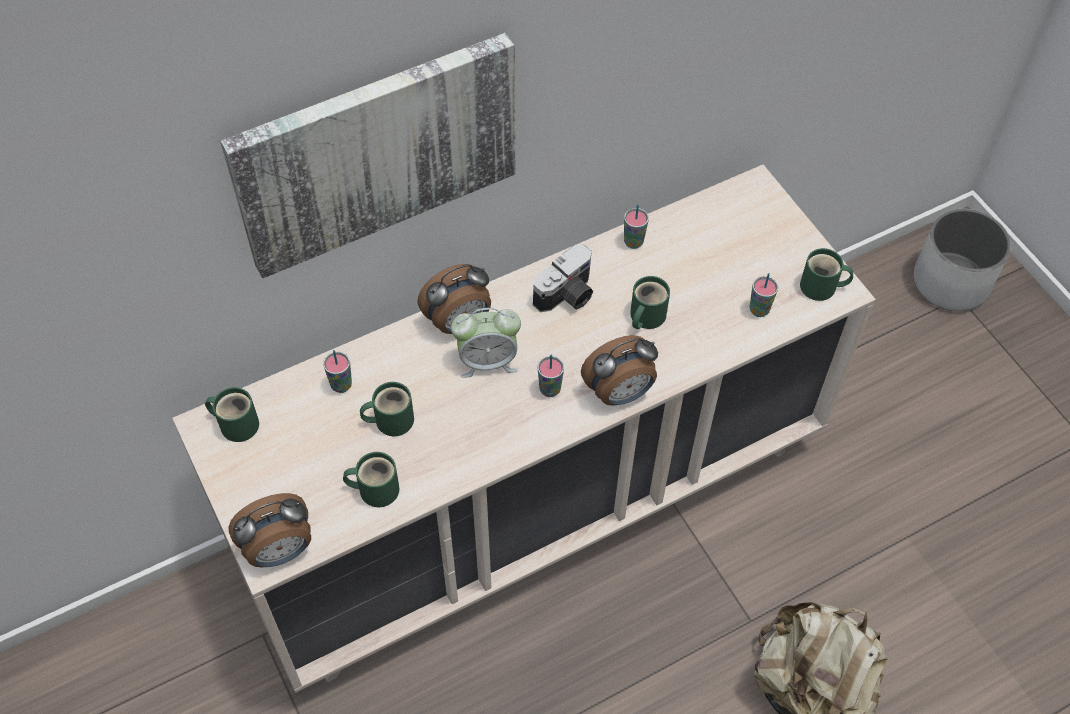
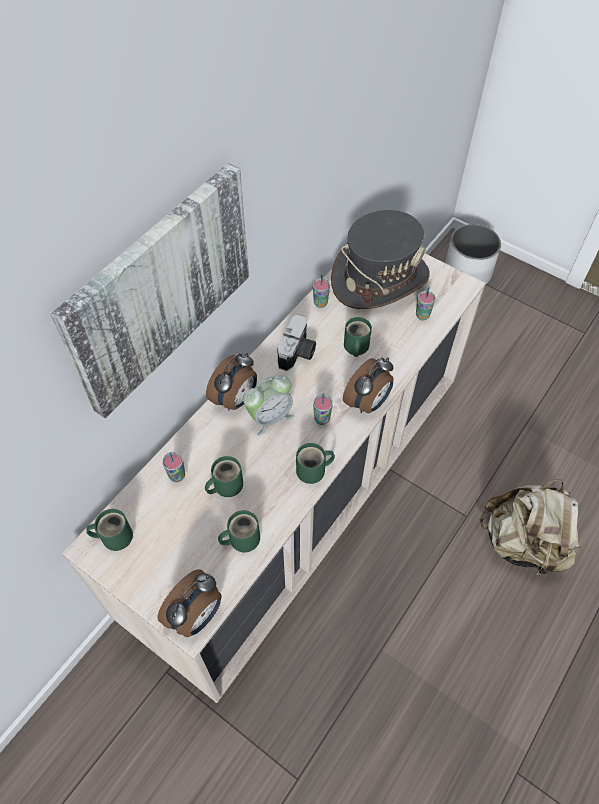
camera: 25 degrees left, 0 degrees up
(731, 238) = (379, 278): none -> grey hat
(821, 288) = (450, 288): green mug -> green mug (313, 471)

